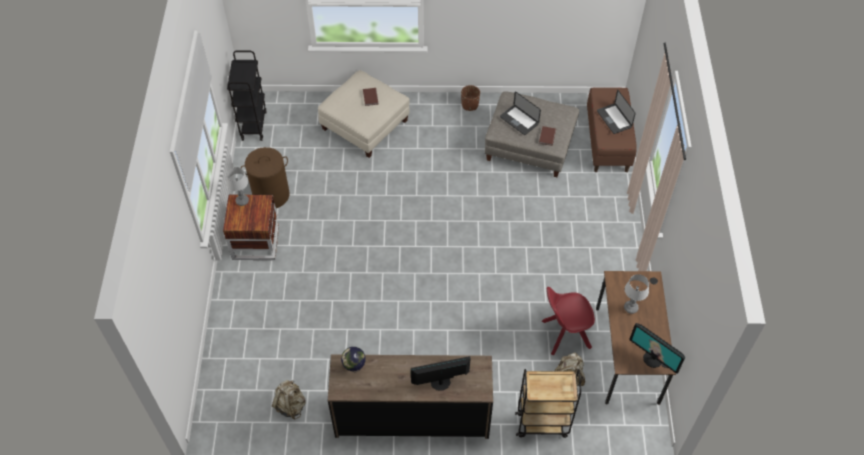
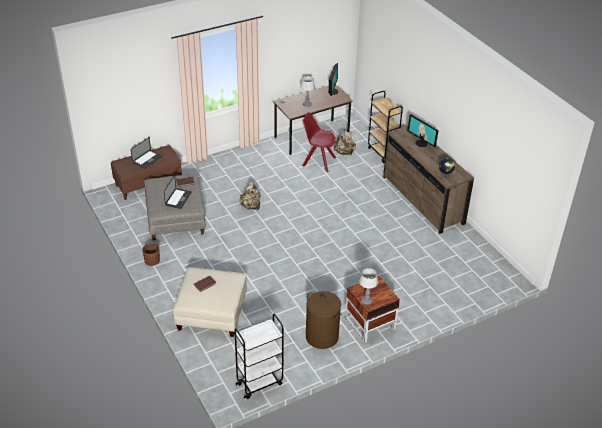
camera: 120 degrees left, 15 degrees down
(253, 125) = (259, 385): black cart -> white cart
(290, 405) = (466, 250): beige backpack -> beige backpack (251, 206)
(564, 334) = (318, 161): red chair -> red chair turned 150 degrees clockwise

